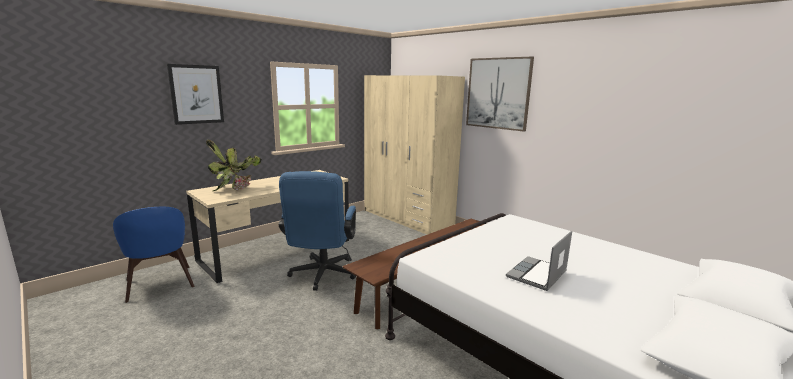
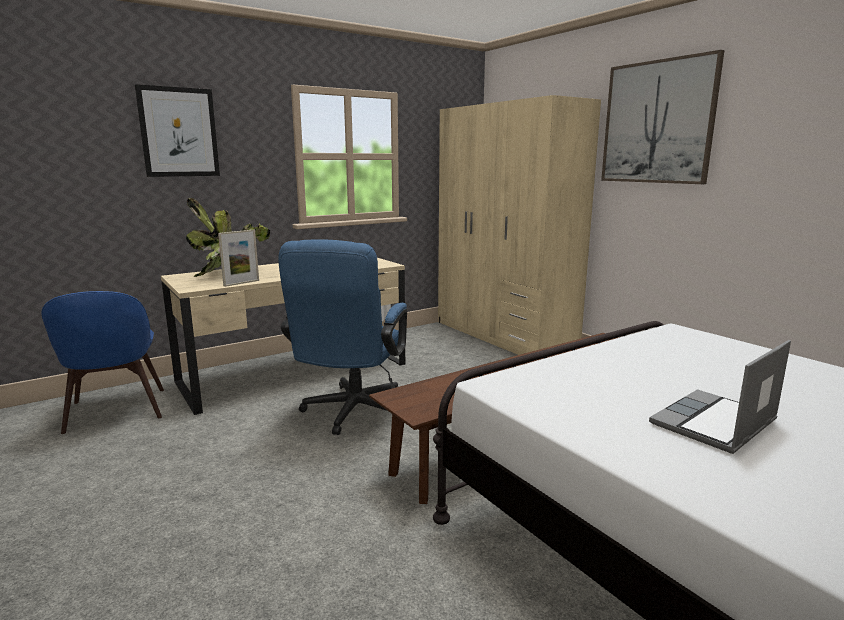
camera: 10 degrees right, 0 degrees up
(246, 195) = (241, 283): none -> picture frame

